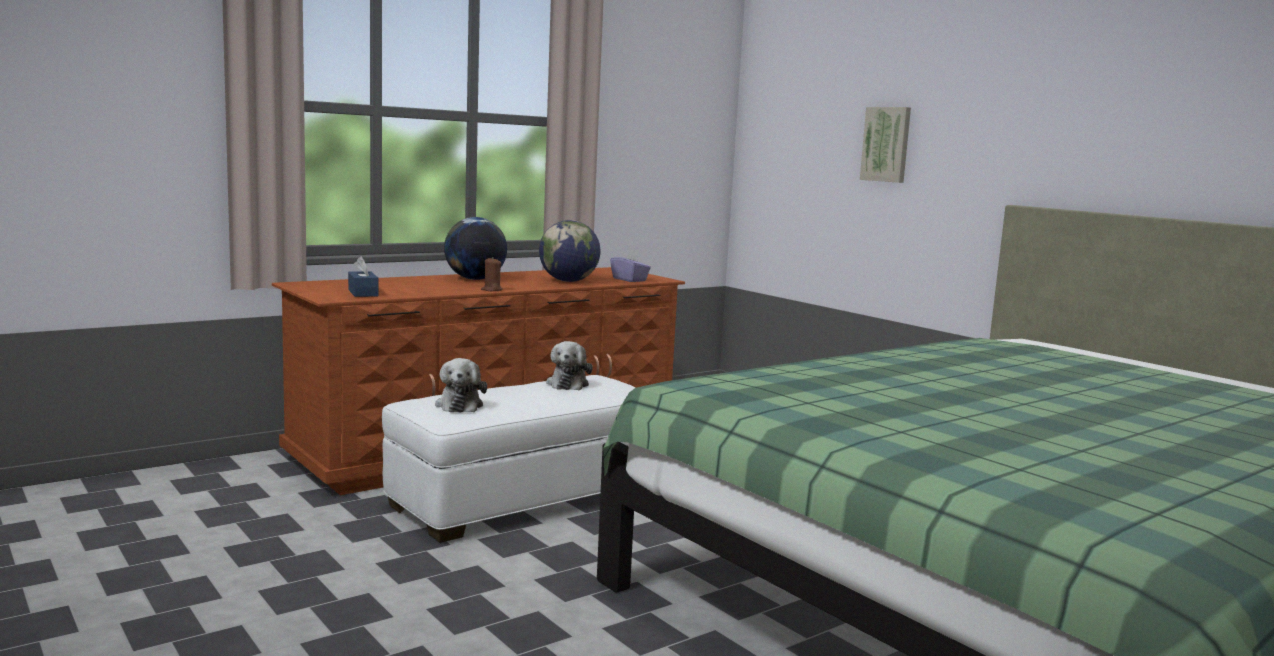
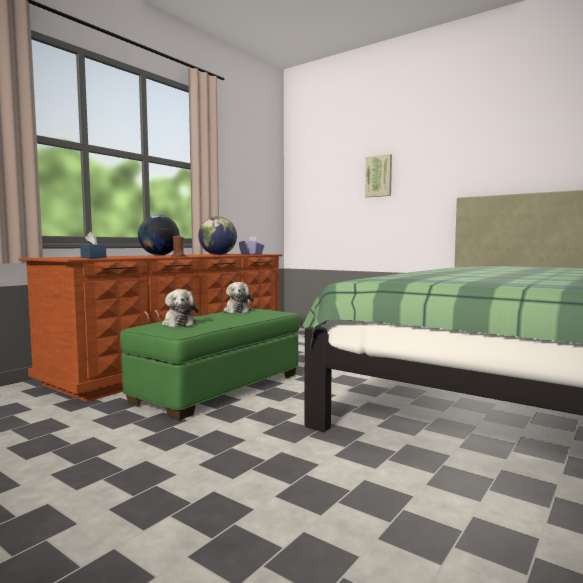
camera: 15 degrees left, 5 degrees down
(525, 499) = (219, 388): white ottoman -> green ottoman

